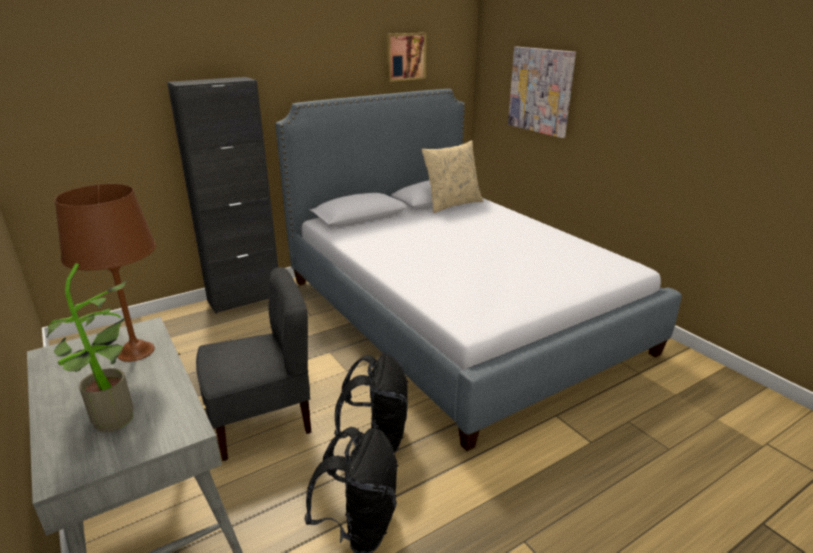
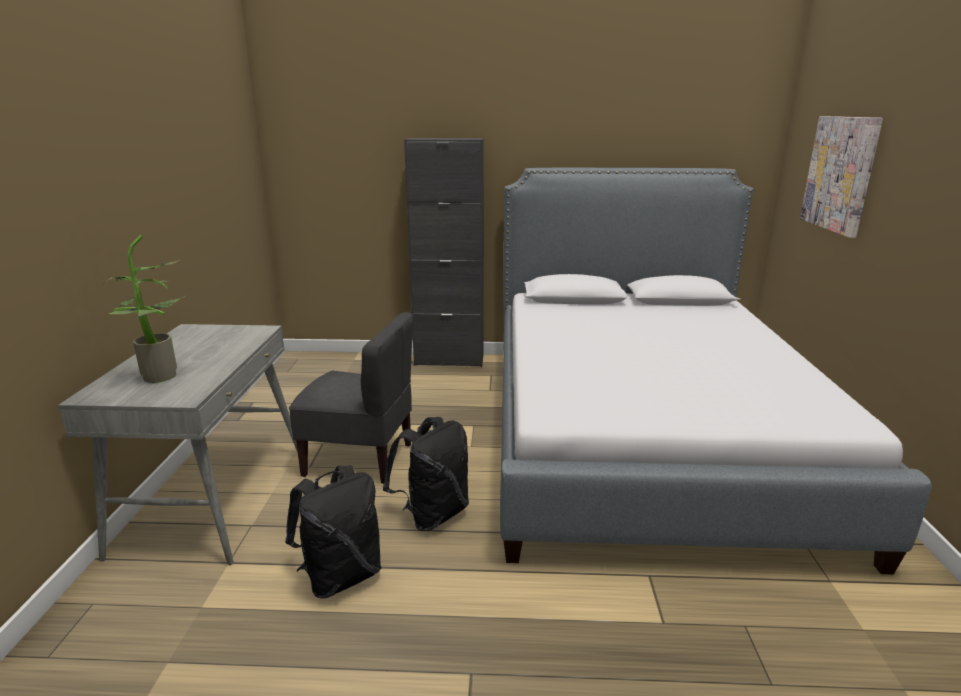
camera: 35 degrees right, 5 degrees down
(135, 351) = (232, 342): brown table lamp -> none
(405, 56) = (677, 127): picture -> none
(452, 204) = (693, 307): beige pillow -> none

